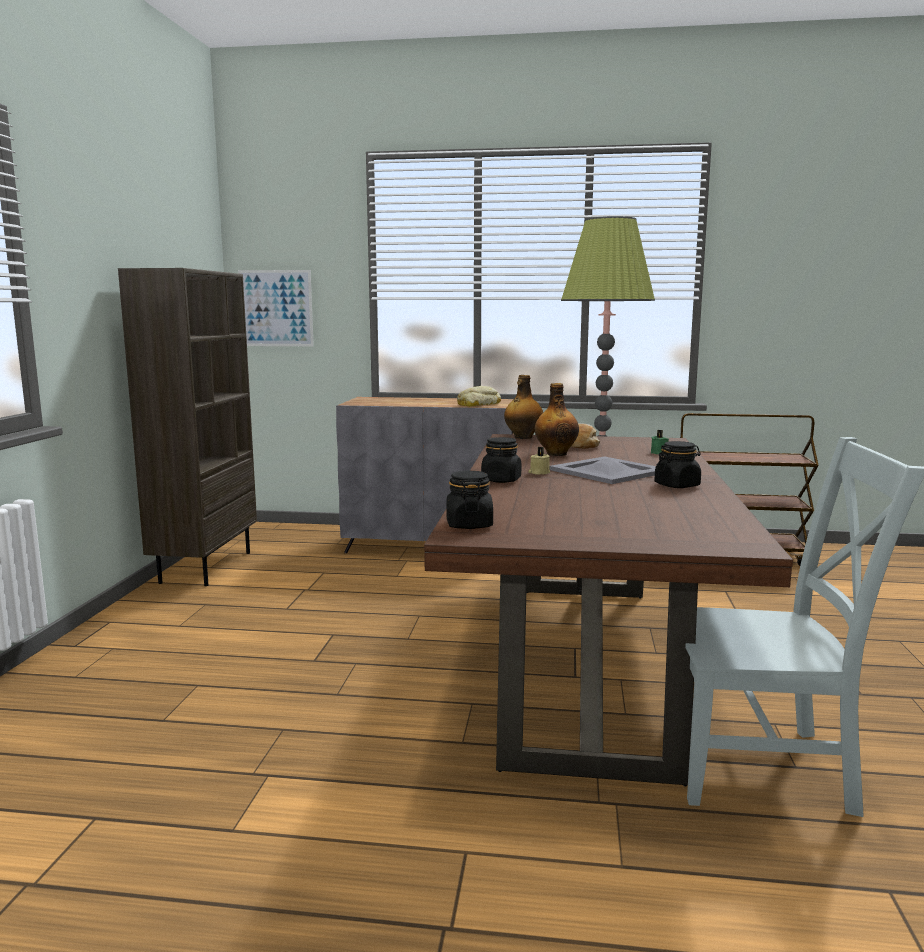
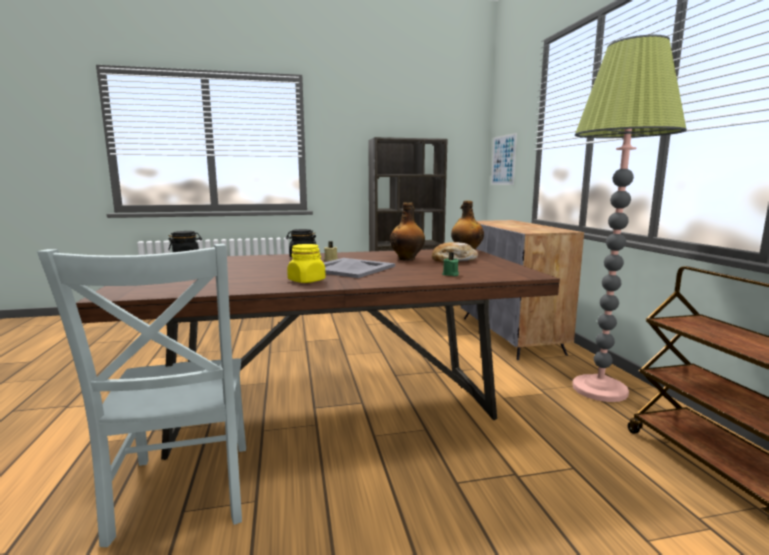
camera: 70 degrees right, 0 degrees up
(478, 404) = (527, 229): bread -> none
(677, 485) = (307, 280): black jar -> yellow jar

